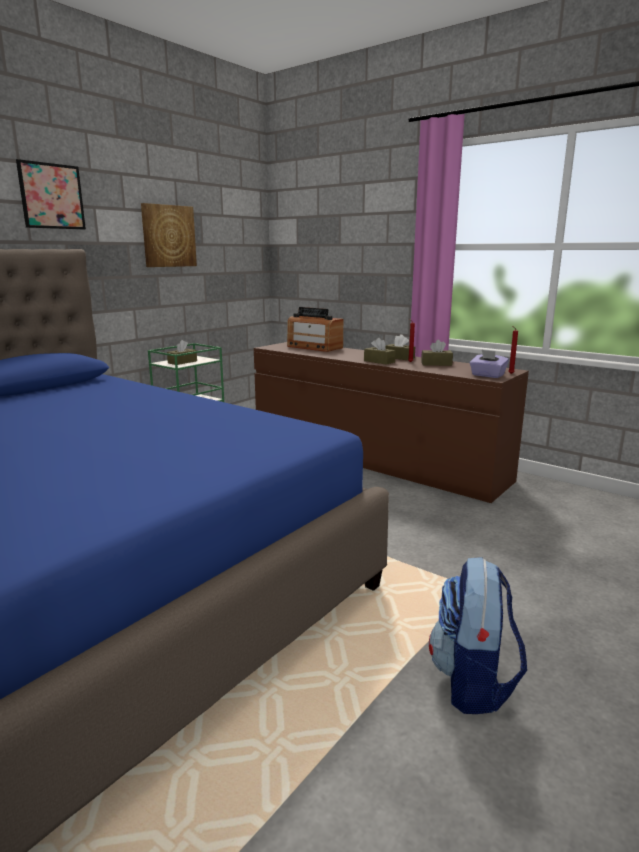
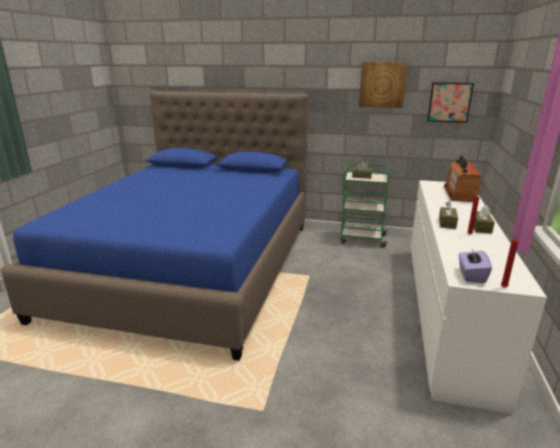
camera: 65 degrees right, 5 degrees up
(51, 196) = (299, 61): picture -> picture (449, 102)
(373, 458) = (447, 309): brown dresser -> white dresser
(436, 364) = (483, 246): brown tissue box -> none
(473, 682) = (152, 425): backpack -> none

